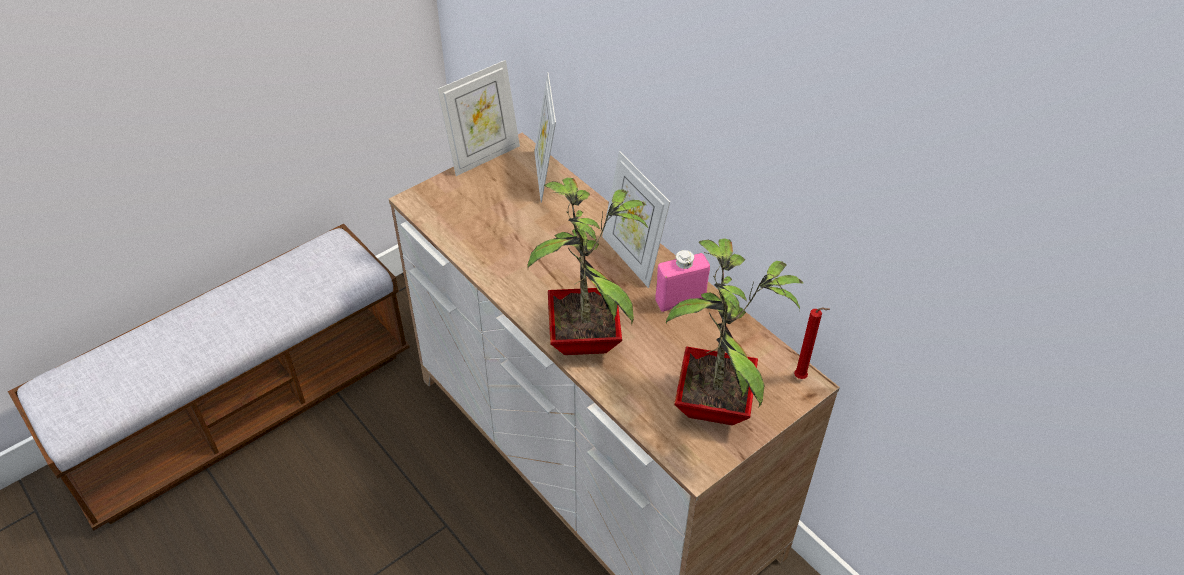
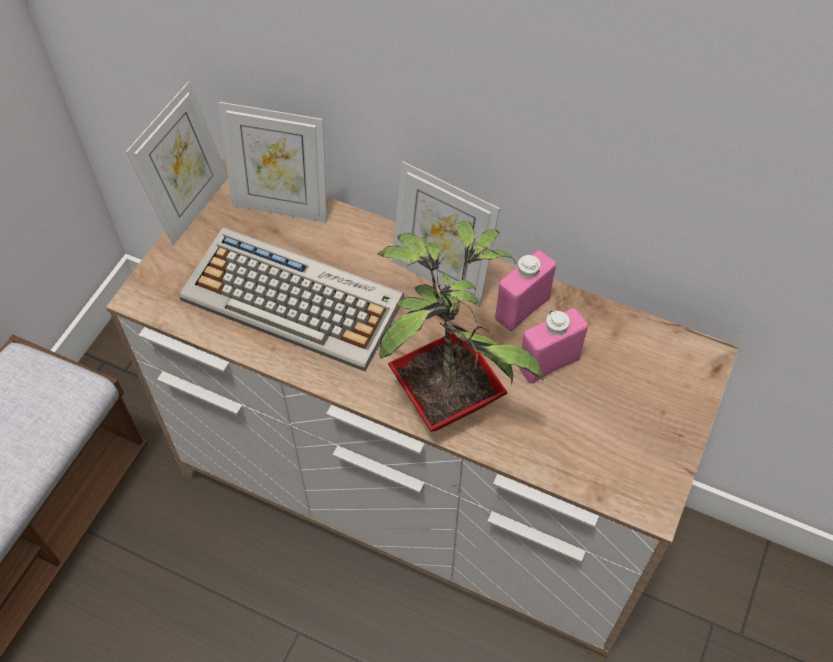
camera: 25 degrees left, 10 degrees up
(517, 237) = (295, 299): none -> keyboard
(545, 176) = (282, 206): picture frame -> picture frame turned 45 degrees counterclockwise
(677, 343) = (549, 363): none -> pink bottle
(717, 406) = (632, 422): potted plant -> none
(802, 378) = (698, 352): red candle -> none

